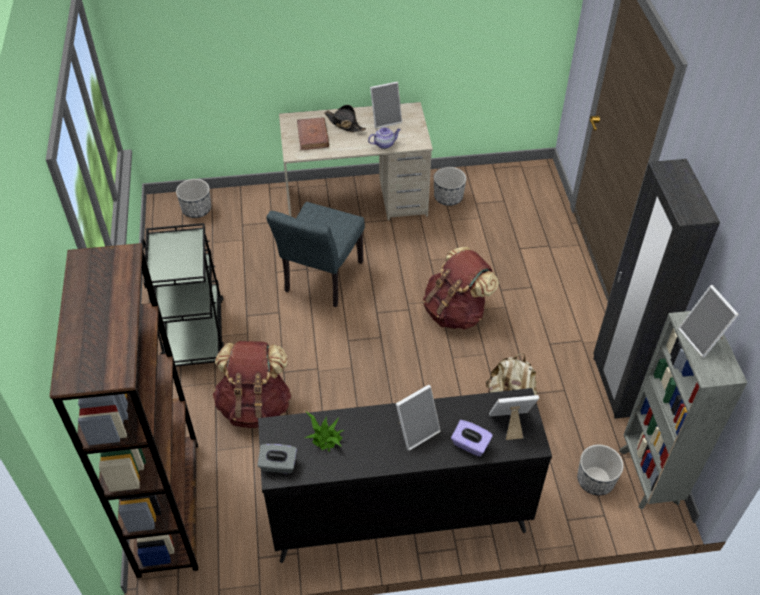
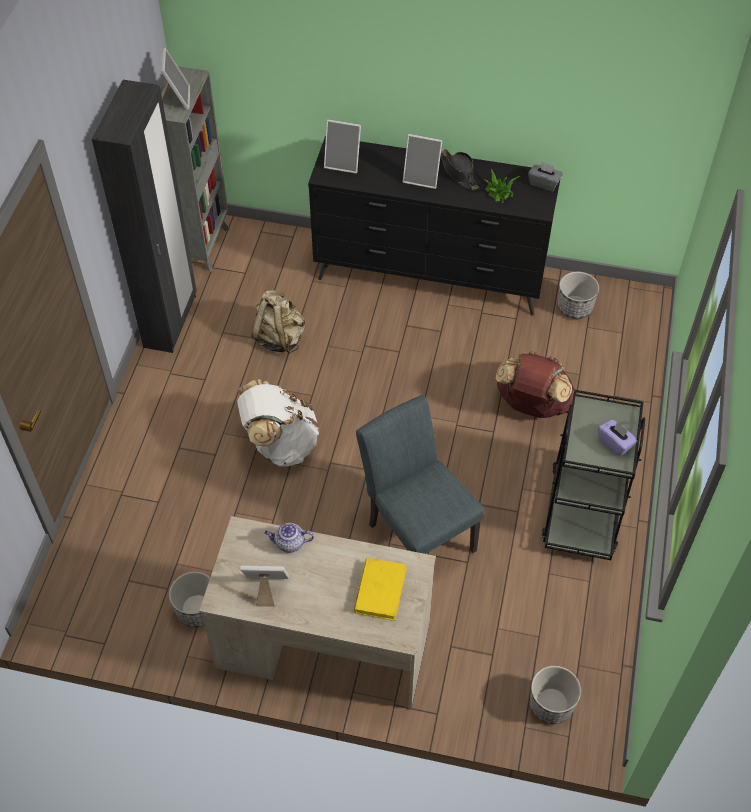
camera: 160 degrees left, 5 degrees up
(168, 507) = (631, 338): brown bookcase -> none
(313, 136) = (380, 590): brown book -> yellow book
(320, 281) = (416, 531): grey chair -> grey chair turned 75 degrees counterclockwise
(344, 124) = (327, 600): black hat -> black hat (459, 173)
(416, 431) = (422, 178): picture frame -> picture frame turned 150 degrees counterclockwise
(456, 312) = (280, 443): brown backpack -> white backpack
(470, 445) = (384, 158): purple tissue box -> purple tissue box (615, 443)
(595, 480) = (250, 256): planter -> planter (575, 308)

